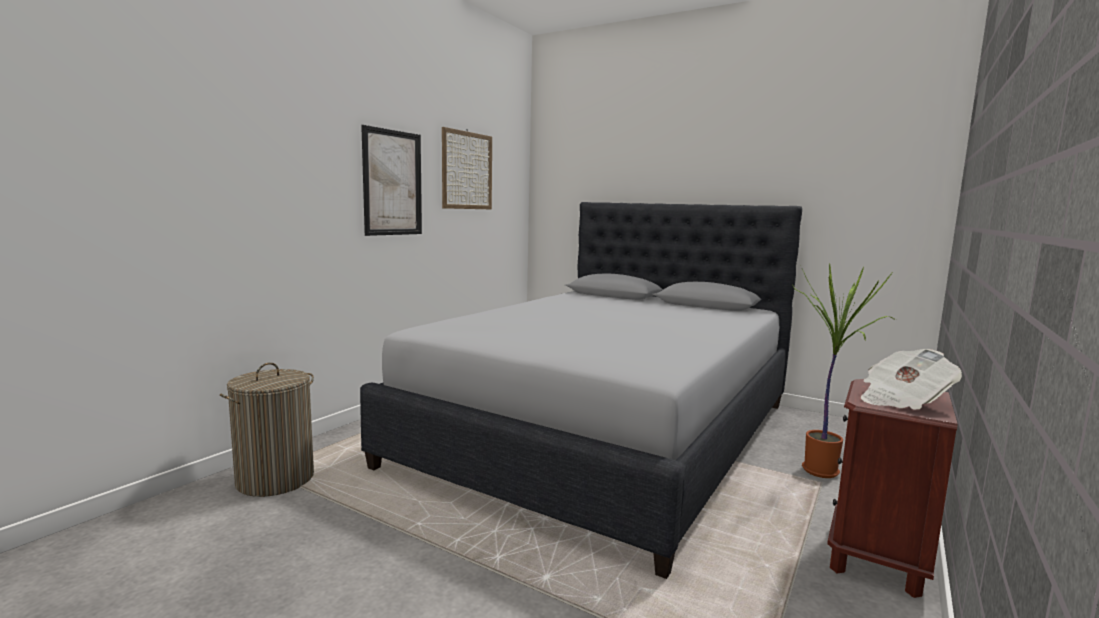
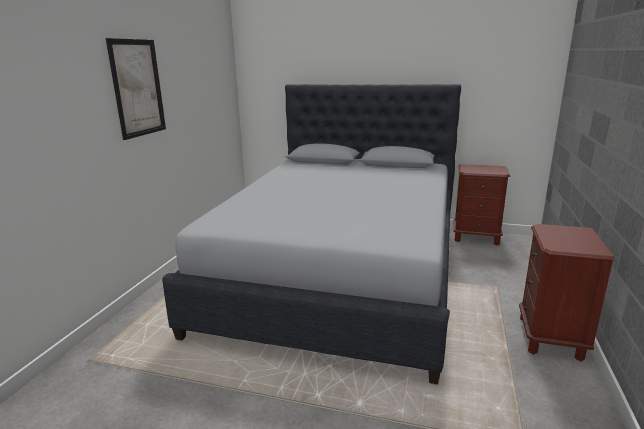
camera: 15 degrees left, 10 degrees up
(275, 479) = (101, 366): laundry basket -> none
(467, 169) = (191, 64): picture -> none
(820, 421) = (476, 237): none -> brown nightstand
(822, 471) = (493, 277): potted plant -> none
(902, 400) = (573, 241): newspaper -> none

